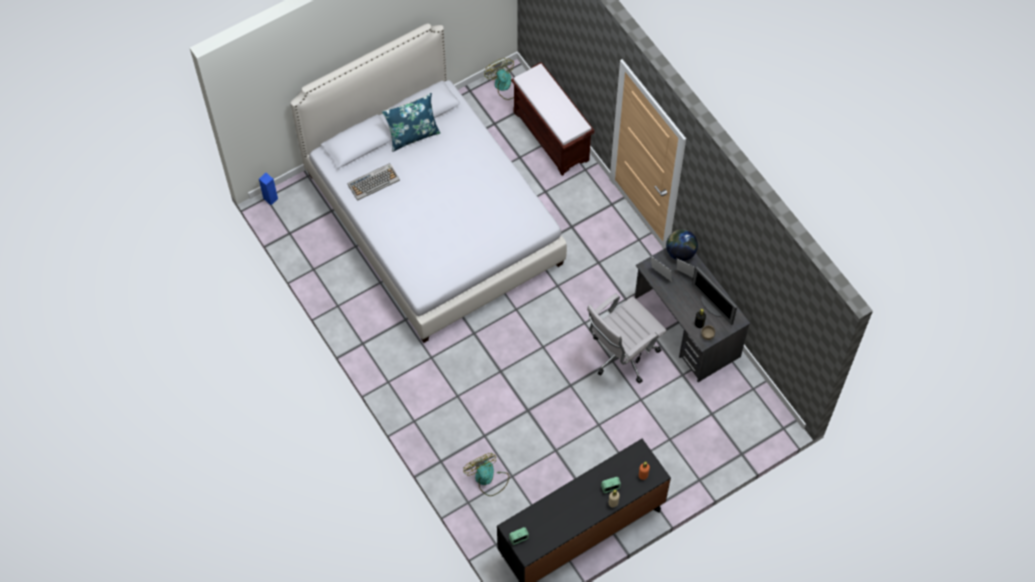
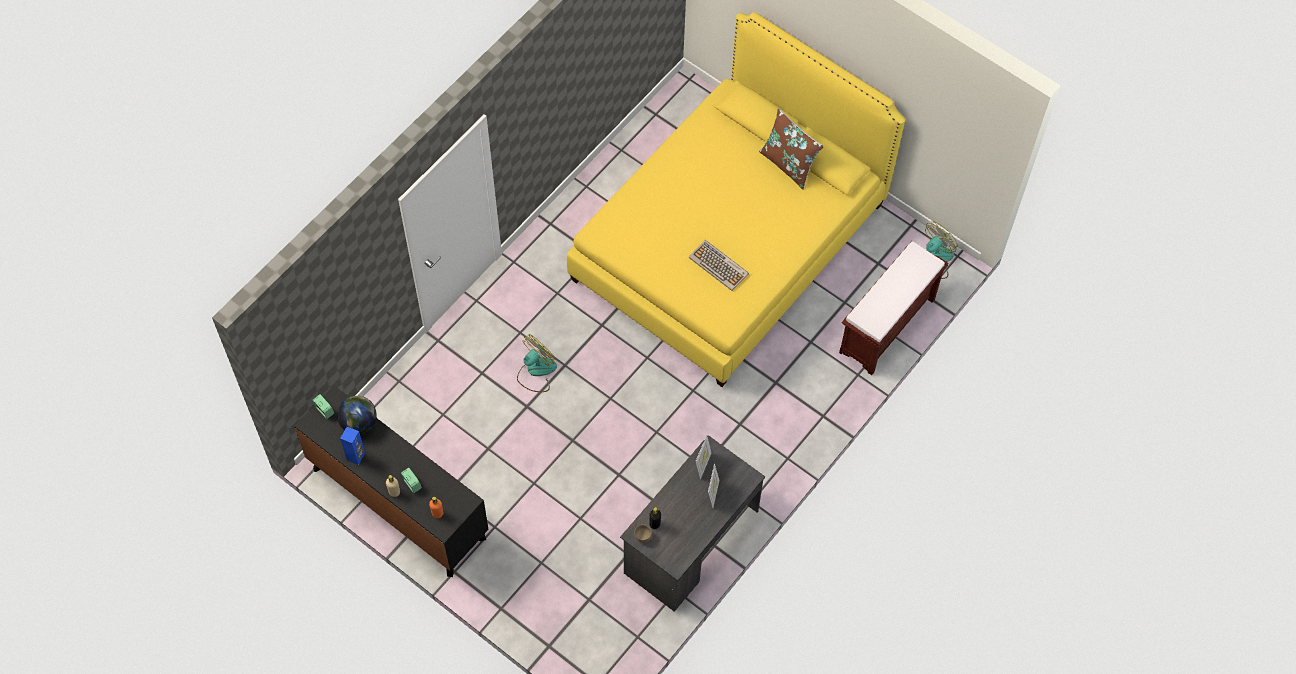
camera: 70 degrees right, 0 degrees up
(271, 198) = (690, 83): blue speaker -> blue speaker (356, 456)
(374, 182) = (713, 146): keyboard -> keyboard (719, 266)
(412, 135) = (788, 164): blue pillow -> brown pillow
(432, 218) = (728, 241): white bed -> yellow bed
(487, 478) = (432, 391): fan -> fan (536, 371)
(621, 355) = (628, 482): white office chair -> none
(680, 252) = (743, 478): globe -> globe (359, 423)
(712, 306) = (684, 531): monitor -> none

